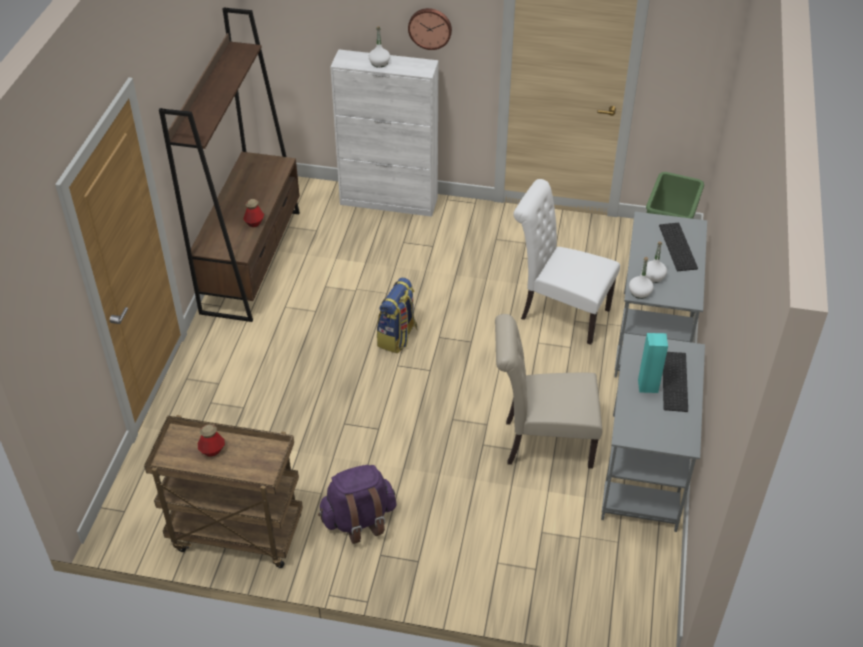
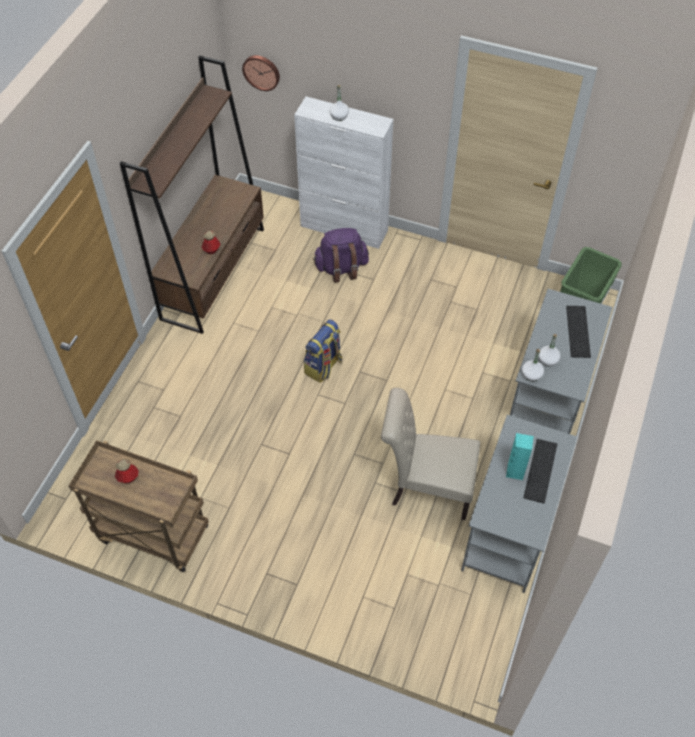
camera: 10 degrees right, 10 degrees up
(359, 520) = (255, 538): purple backpack -> purple backpack (341, 268)
(430, 27) = (388, 89): wall clock -> wall clock (262, 71)
(559, 312) = (471, 362): white chair -> none

